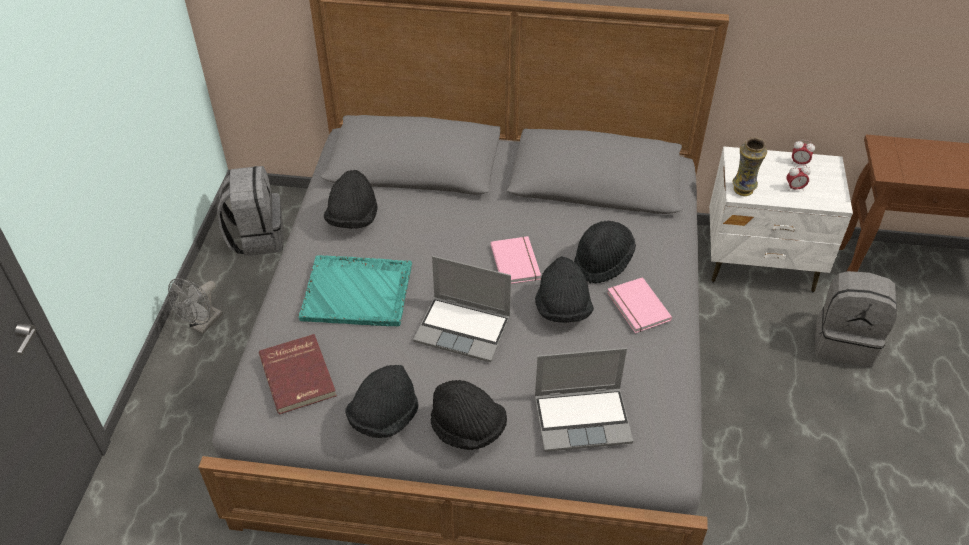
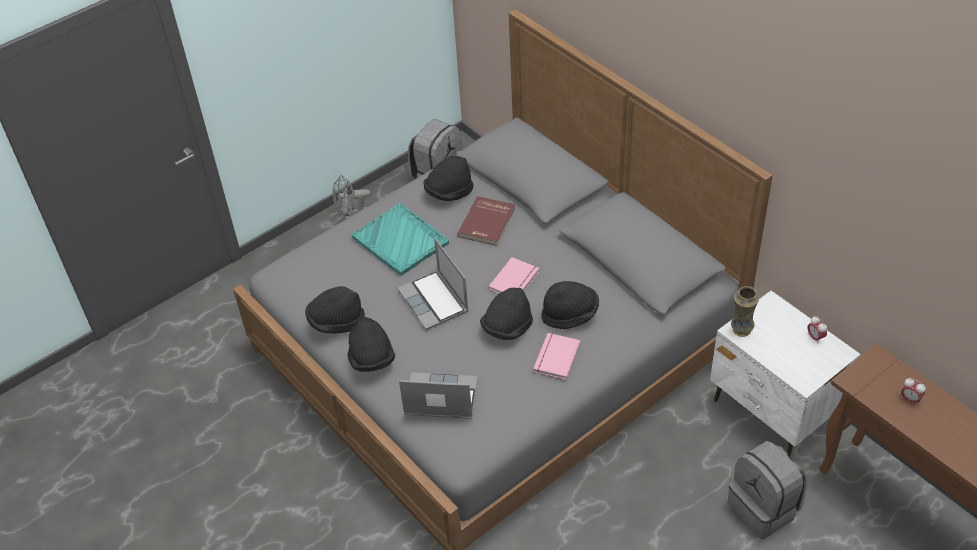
camera: 45 degrees right, 0 degrees up
(299, 375) = (319, 269): red book -> red book (488, 223)
(583, 419) = (440, 398): laptop -> laptop turned 150 degrees clockwise
(794, 188) = (784, 353): alarm clock -> alarm clock (910, 399)

